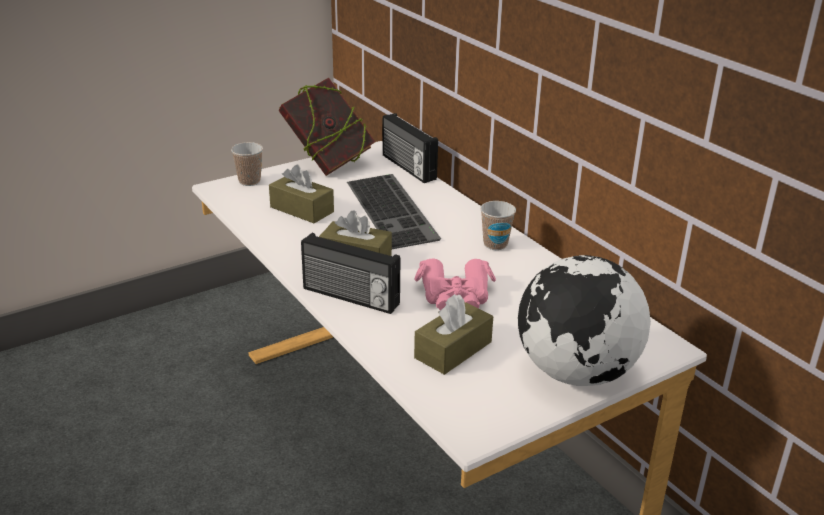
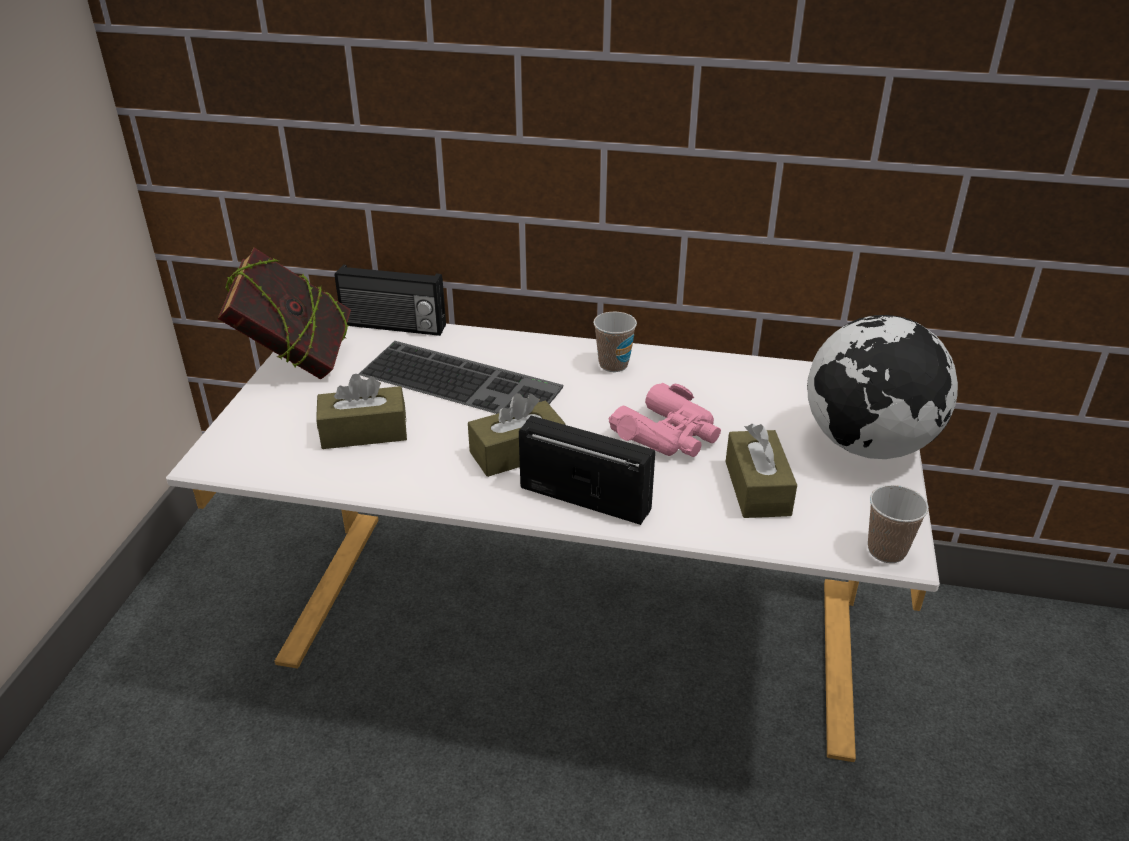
camera: 45 degrees left, 5 degrees up
(249, 181) = (238, 432): cup -> cup (886, 551)
(350, 297) = (586, 497): radio -> radio turned 135 degrees counterclockwise

